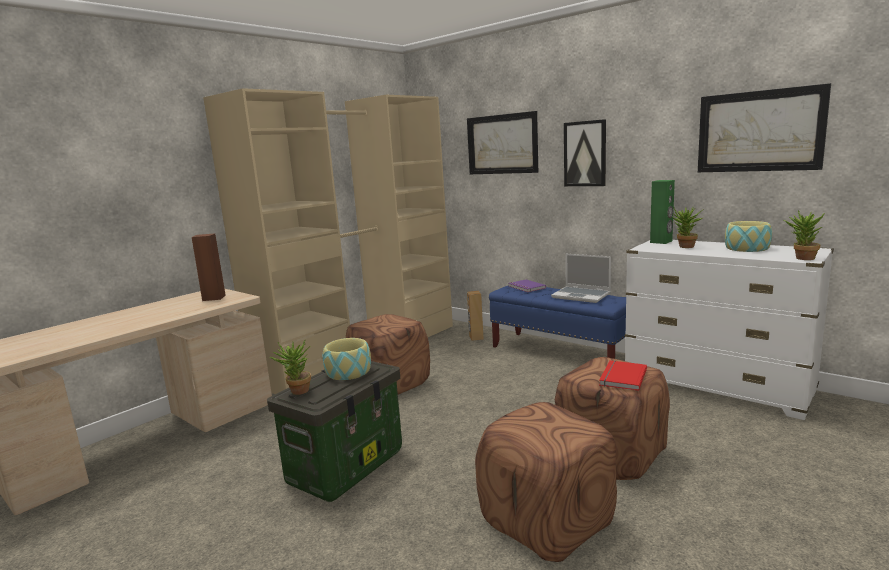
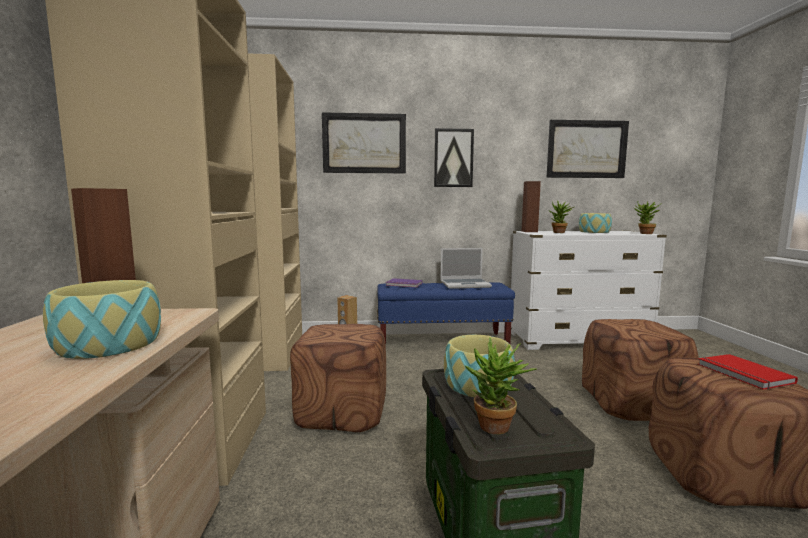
camera: 45 degrees left, 5 degrees down
(190, 308) = (110, 344): none -> bowl
(621, 377) = (652, 328): red book -> red book (743, 374)
(661, 242) = (529, 231): green speaker -> brown speaker

